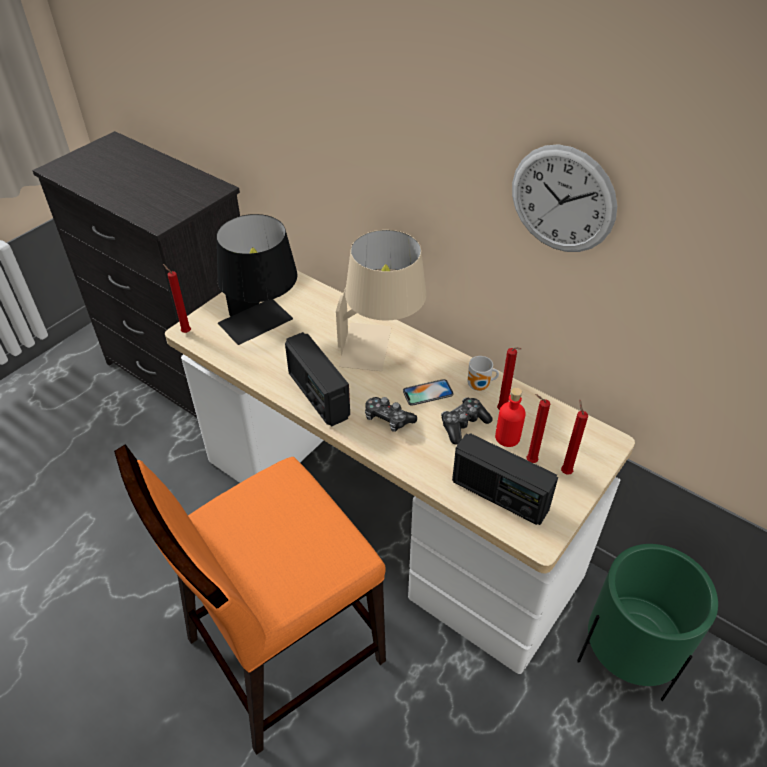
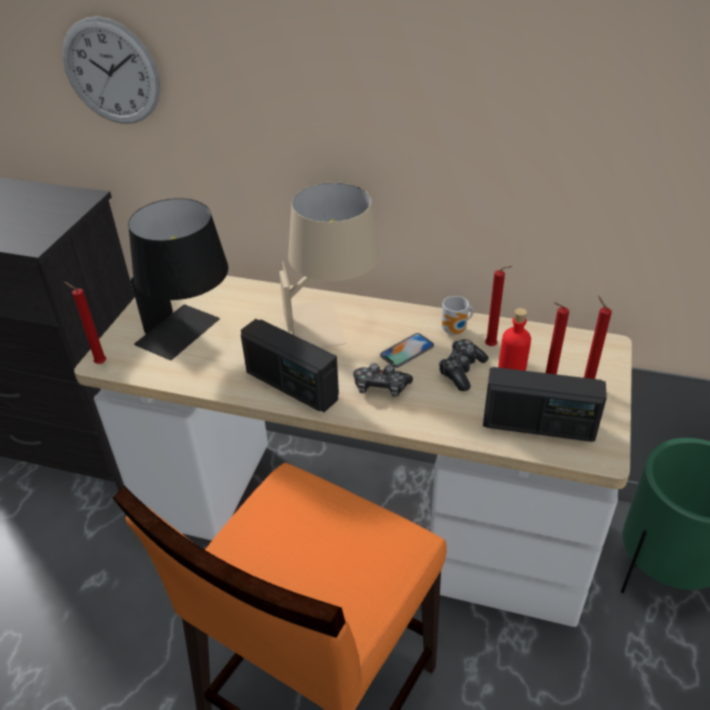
camera: 20 degrees left, 5 degrees down
(562, 200) = (522, 96): wall clock -> wall clock (111, 72)

